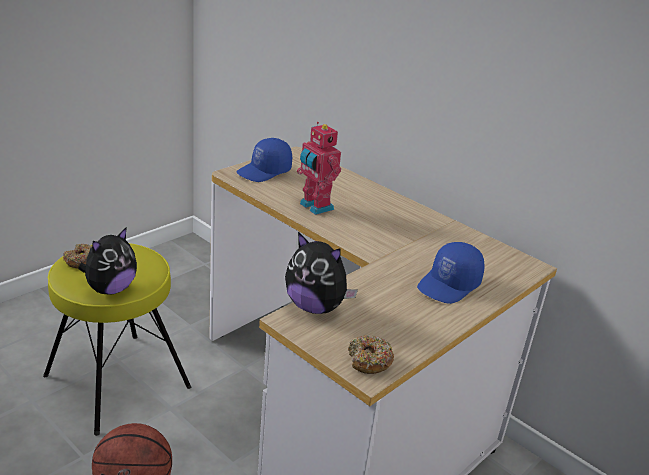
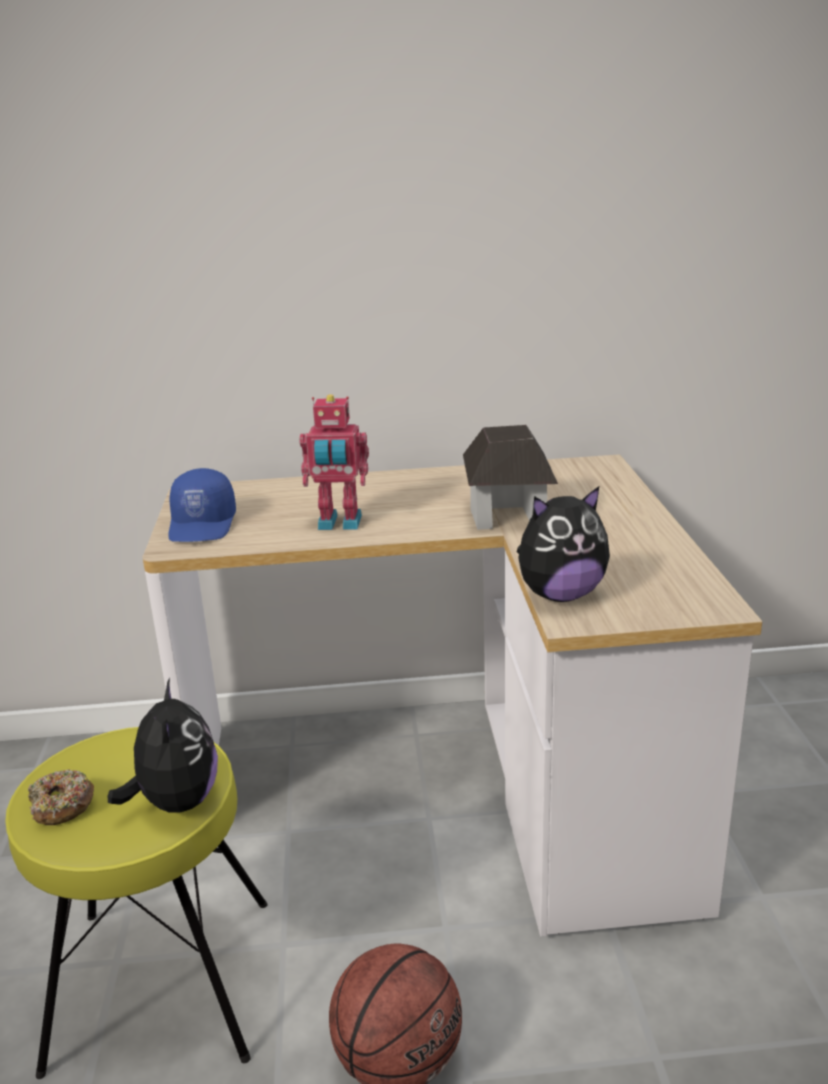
camera: 45 degrees left, 5 degrees down
(369, 361) = (696, 599): donut -> none
(397, 255) = (508, 515): none -> toy house
(449, 285) = (596, 510): blue cap -> none

